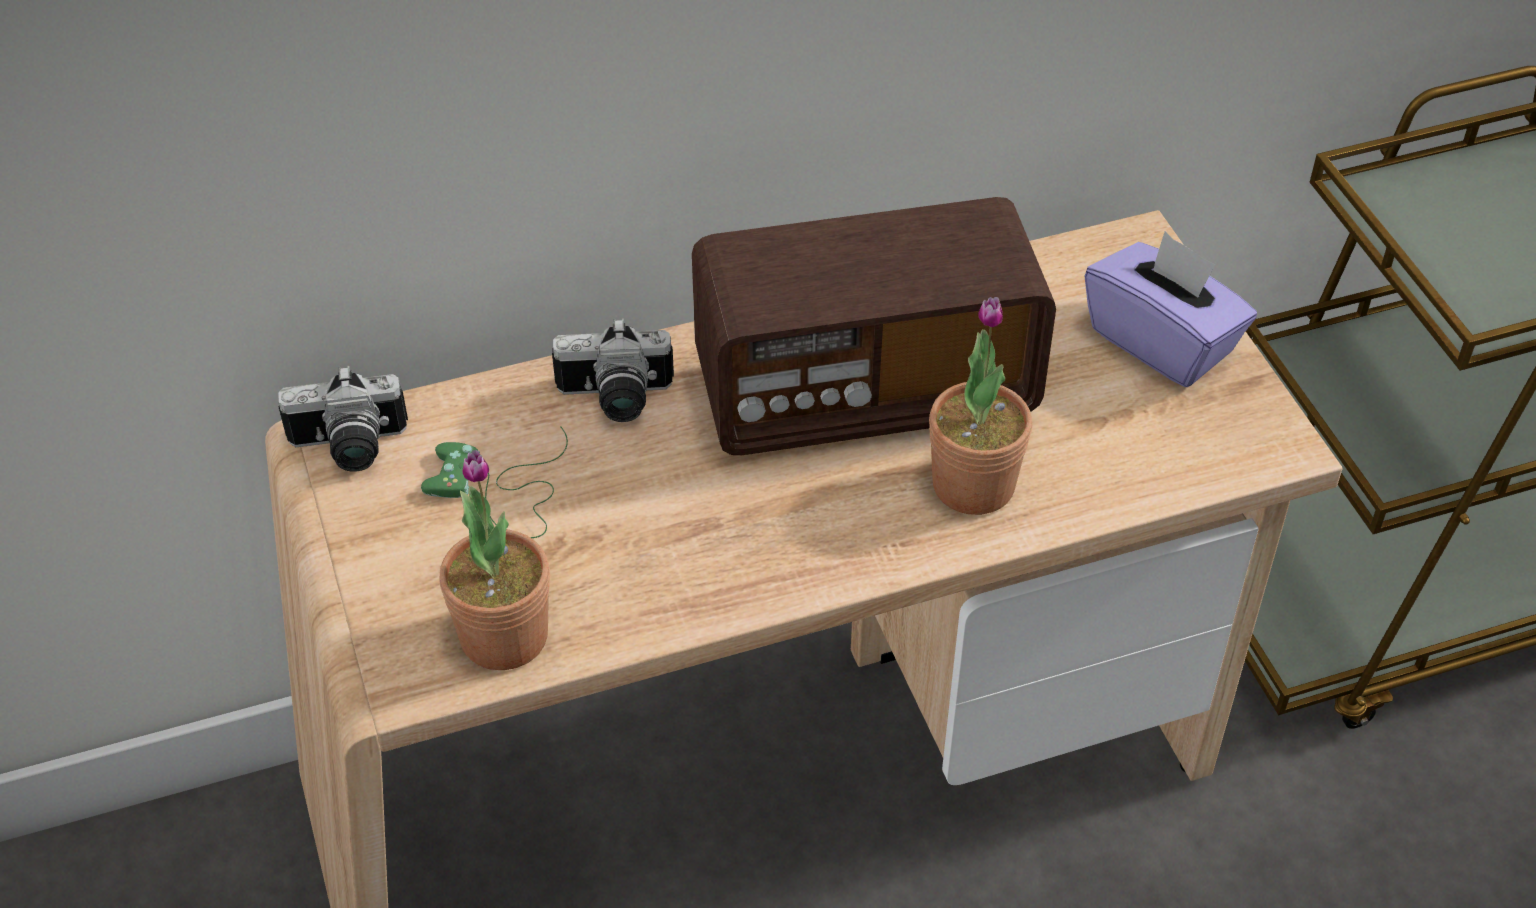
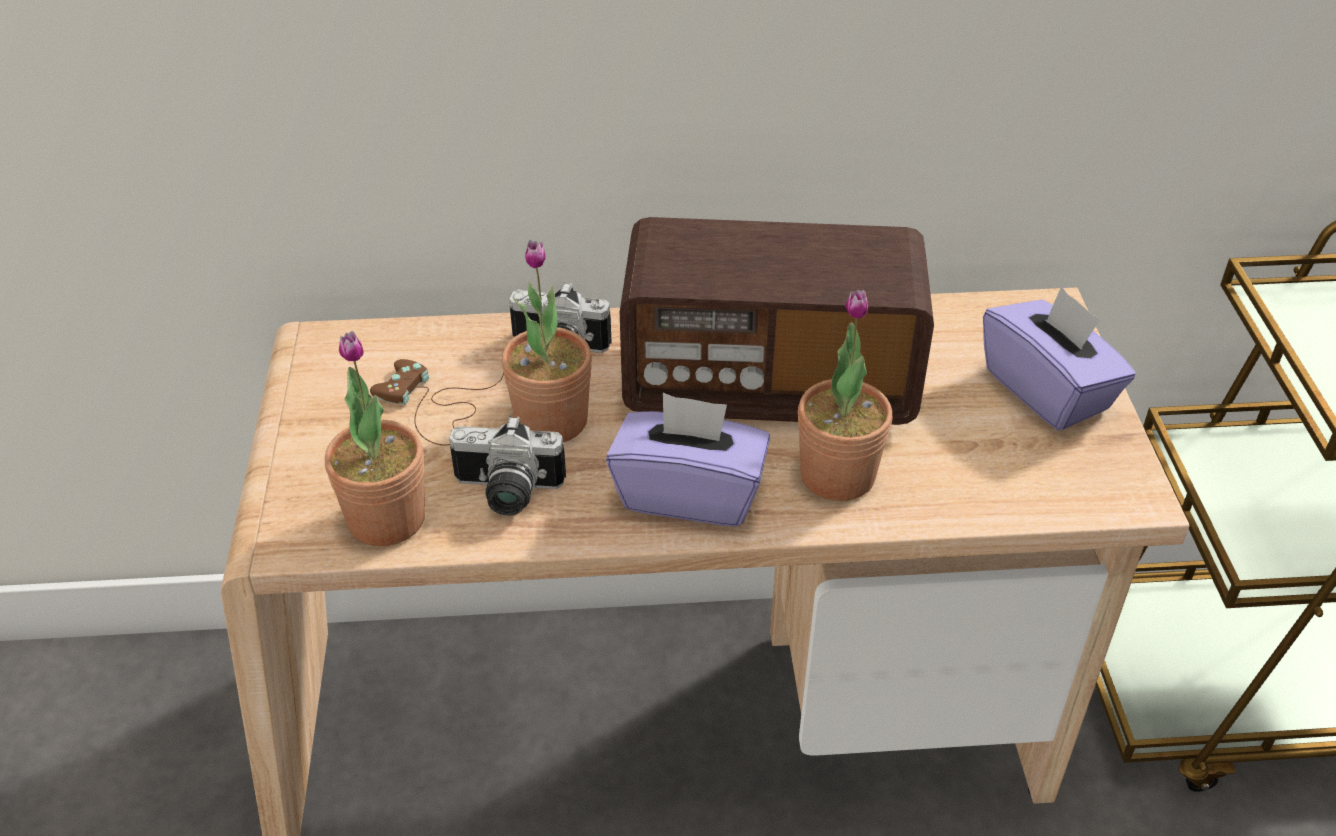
camera: 15 degrees right, 5 degrees down
(348, 449) = (329, 352): camera -> camera (506, 493)
(502, 491) = (435, 405): green game controller -> brown game controller
(641, 483) = (551, 421): none -> potted plant
(824, 538) = (689, 493): none -> purple tissue box

